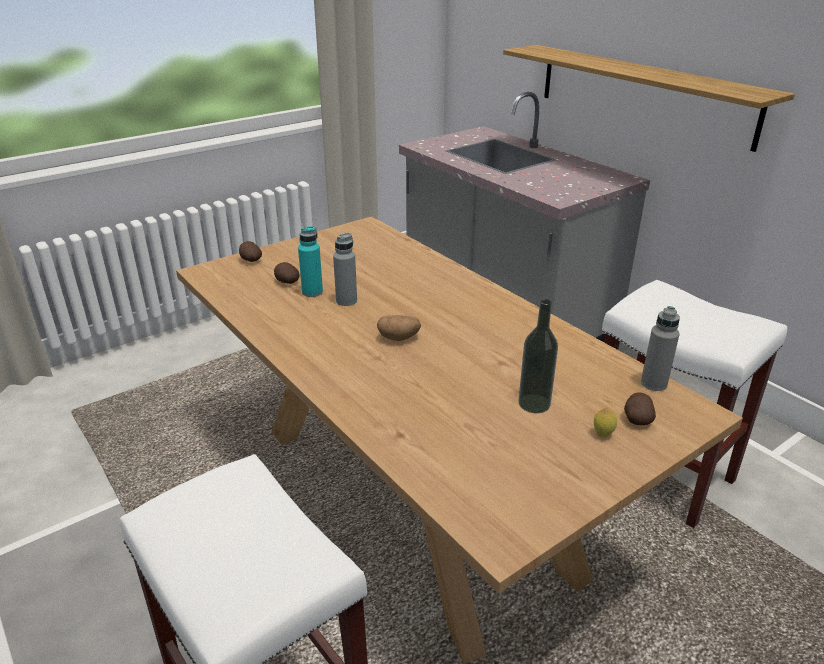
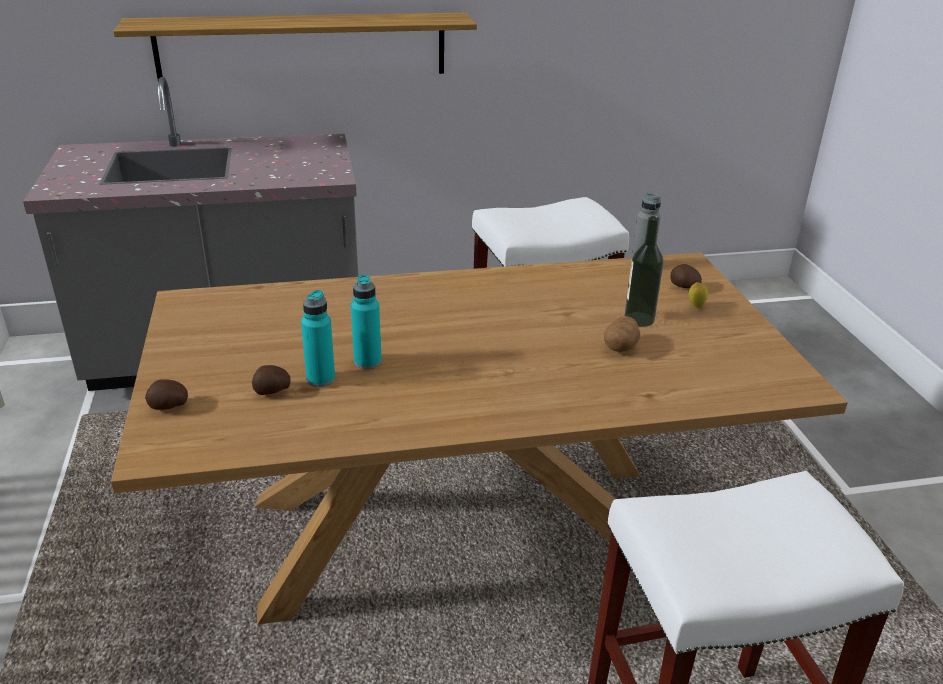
camera: 65 degrees left, 0 degrees up
(346, 301) = (367, 361): grey bottle -> turquoise bottle
(399, 338) = (479, 351): potato -> potato (620, 346)

